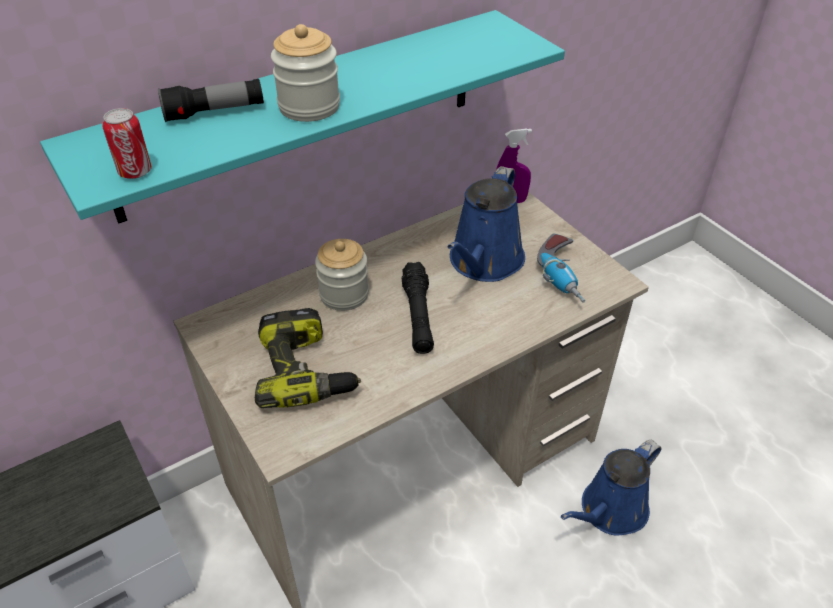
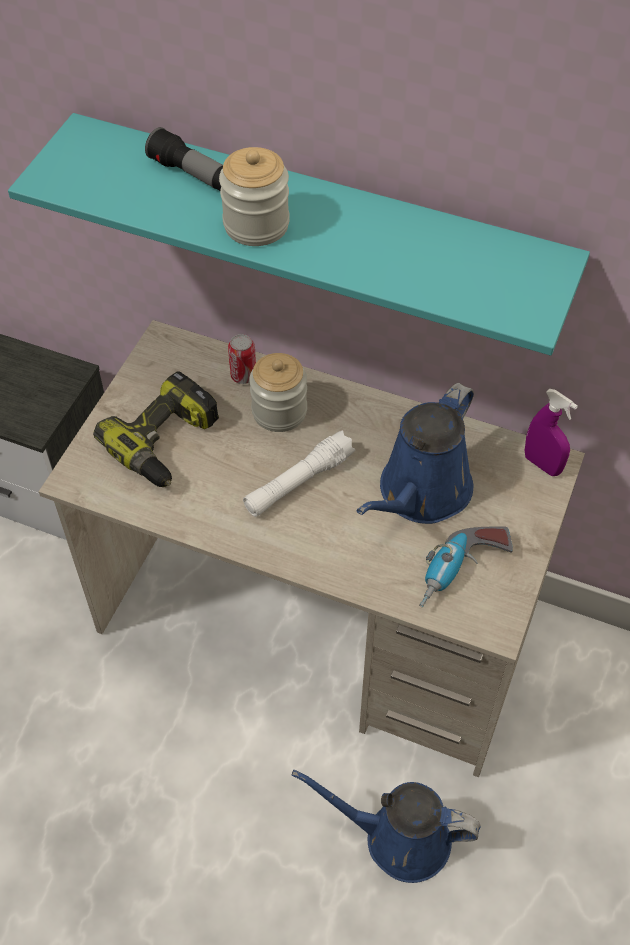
camera: 55 degrees right, 10 degrees up
(135, 172) = (75, 187): can -> can (243, 376)
(418, 315) = (298, 482): black flashlight -> white flashlight
(484, 262) = (420, 493): blue watering can -> blue watering can turned 45 degrees counterclockwise

